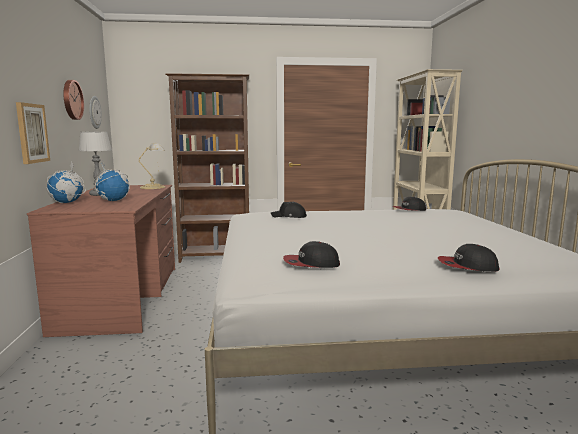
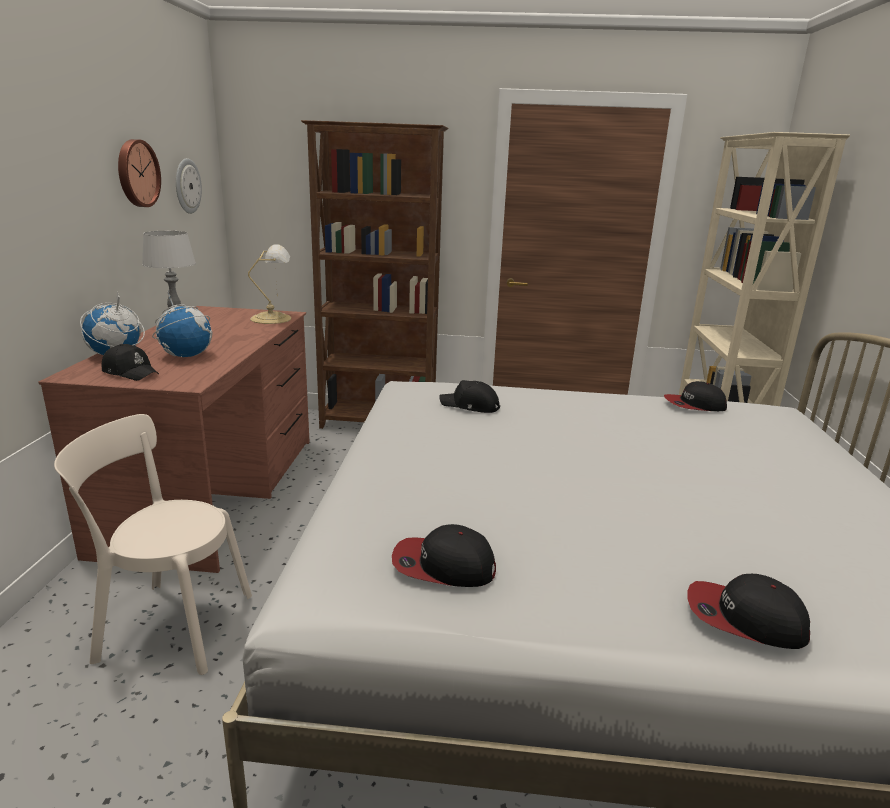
camera: 10 degrees right, 10 degrees up
(31, 133) = (48, 247): picture -> none
(84, 207) = (130, 372): none -> black cap
(120, 359) = (169, 625): none -> beige chair

